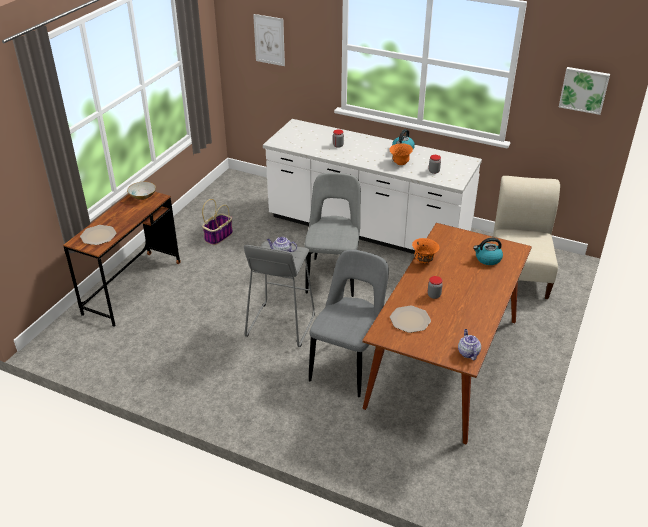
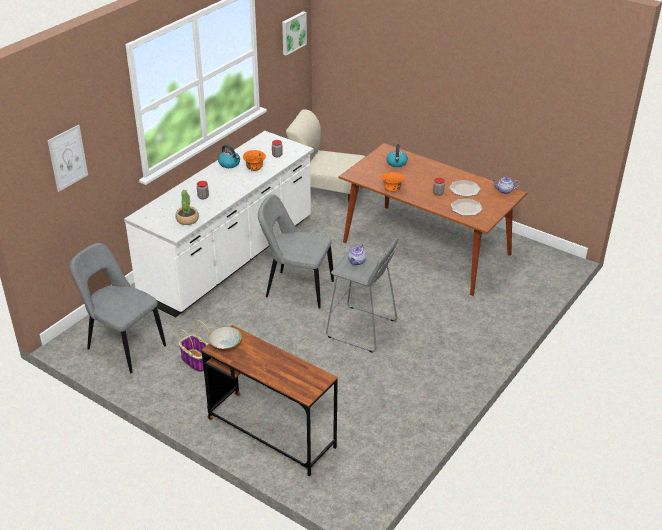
camera: 80 degrees left, 0 degrees up
(98, 236) = (298, 378): plate -> plate (465, 189)
(298, 144) = (187, 220): none -> potted plant
(349, 364) = (421, 296): grey chair -> grey chair (123, 346)

